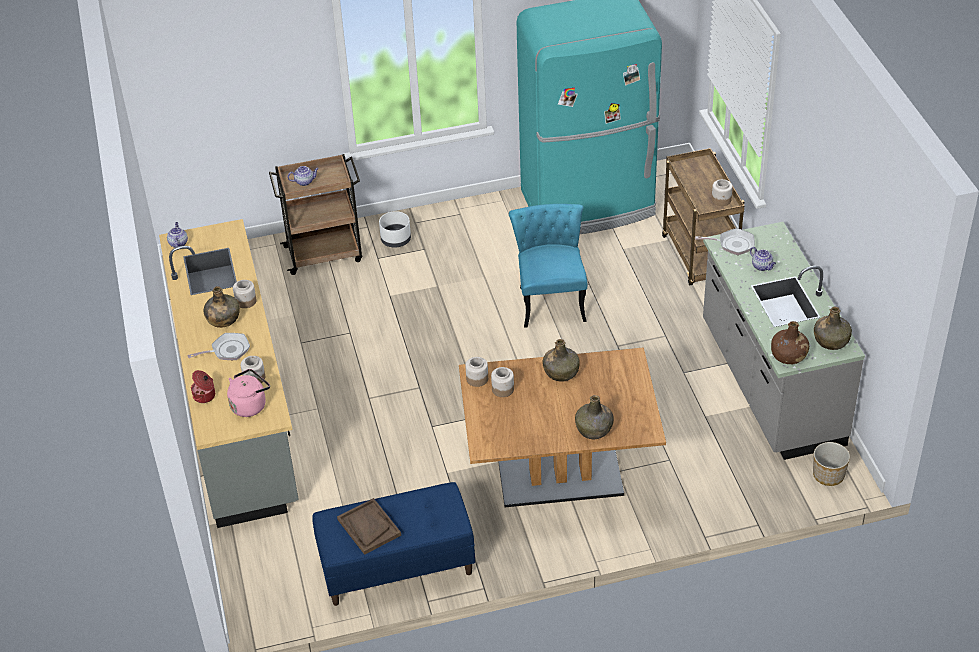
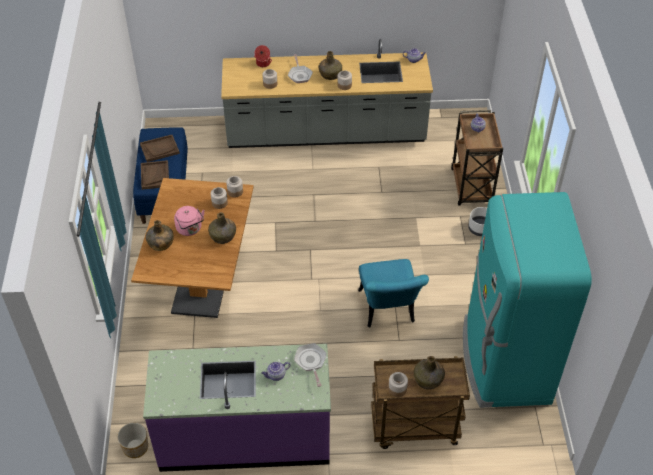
camera: 100 degrees right, 5 degrees up
(250, 405) = (246, 81): pink kettle -> pink kettle (190, 229)
(428, 517) = (155, 175): none -> brown tray
(550, 298) = (388, 311): turquoise chair -> turquoise chair turned 75 degrees clockwise
(733, 244) = (311, 362): frying pan -> frying pan turned 150 degrees clockwise
(770, 384) = (245, 436): grey counter -> purple counter
(788, 355) = (165, 363): brown bottle -> none
(831, 341) = (169, 397): green bottle -> green bottle (428, 379)

